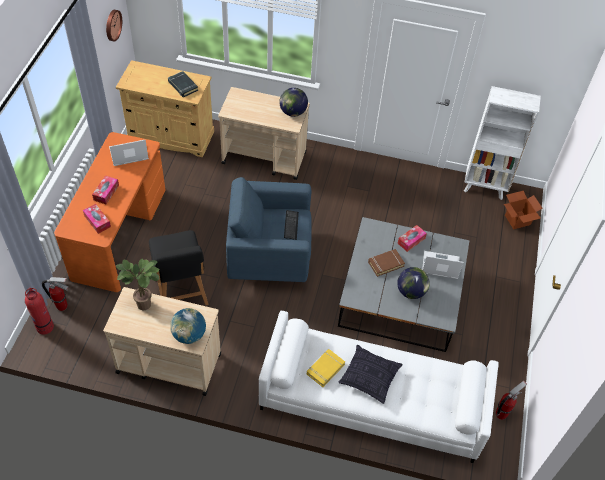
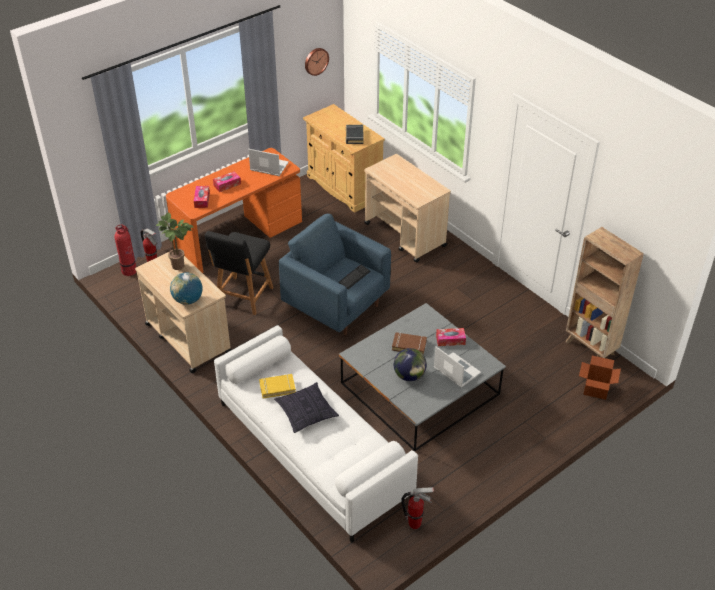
camera: 40 degrees right, 10 degrees down
(293, 112) = (428, 191): globe -> none
(485, 187) = (590, 348): white bookcase -> brown bookcase

